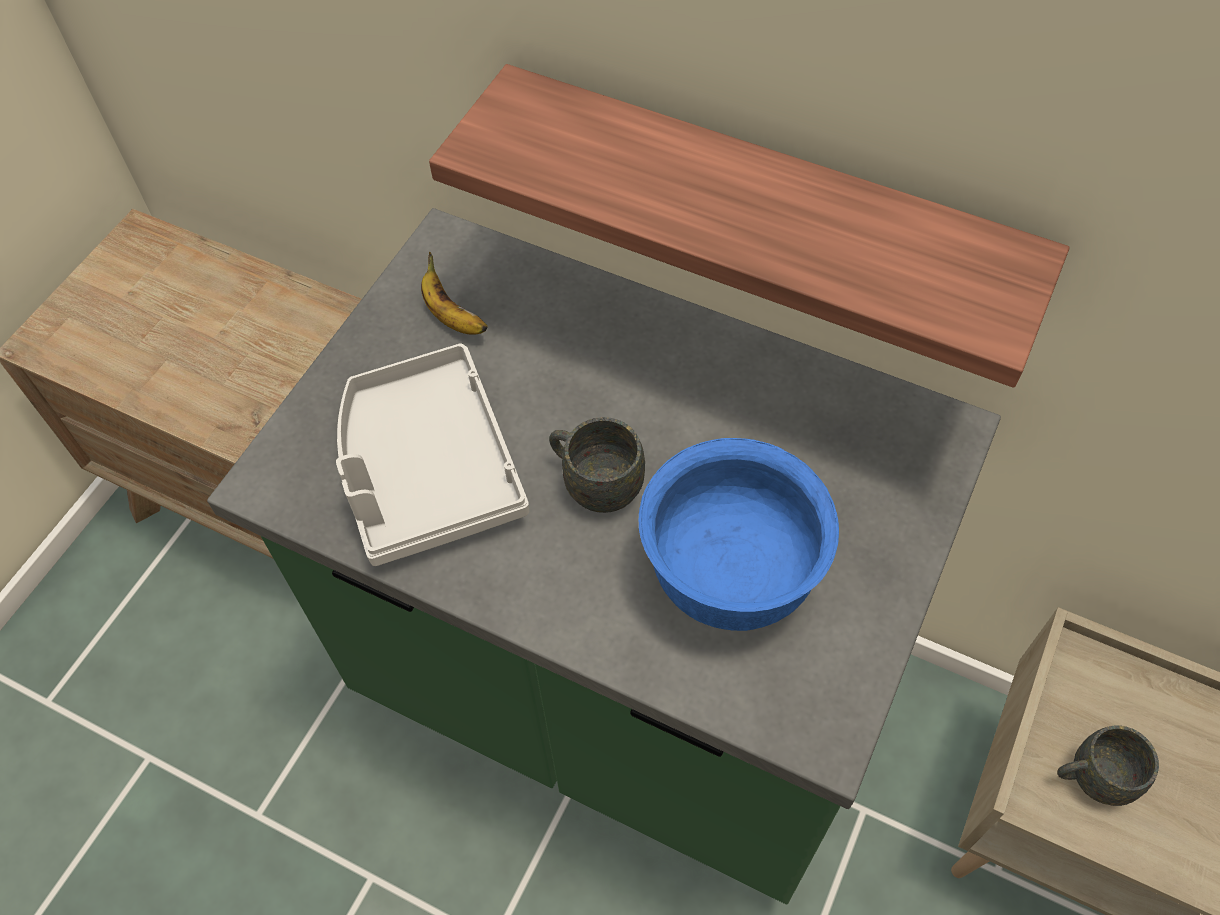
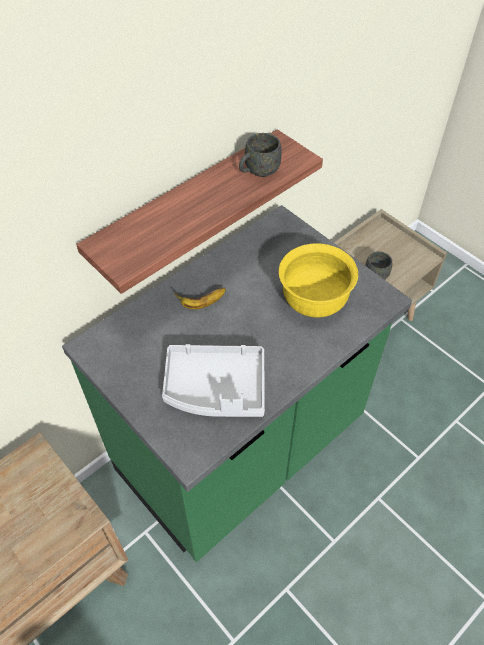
camera: 70 degrees left, 5 degrees down
(451, 316) = (135, 356): banana -> banana (202, 304)
(594, 482) = (252, 330): grey mug -> grey mug (258, 172)
(730, 575) = (313, 302): blue bowl -> yellow bowl

